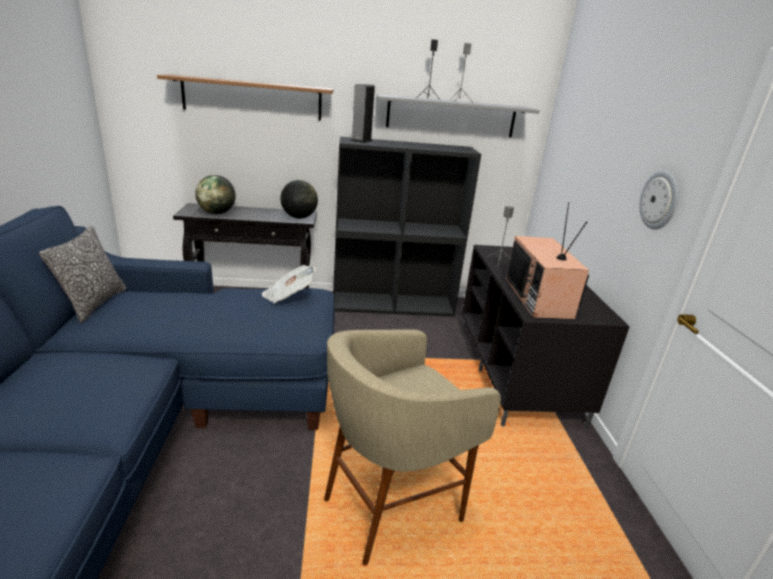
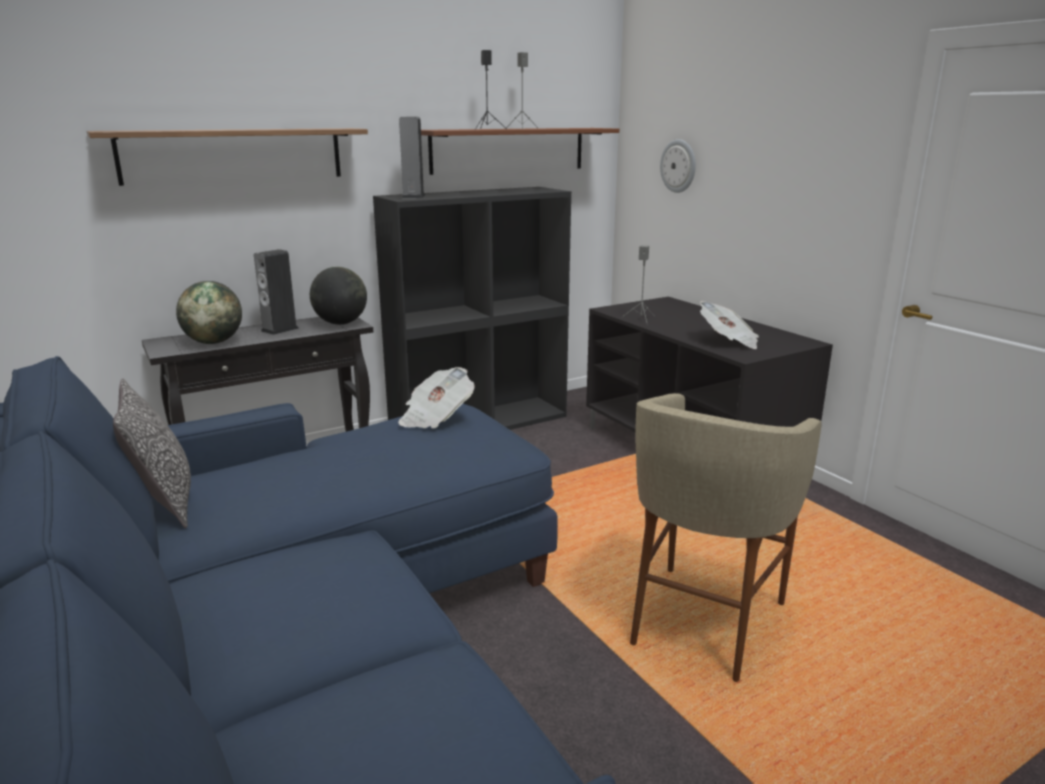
camera: 25 degrees left, 5 degrees down
(261, 213) = (280, 329): none -> speaker
(451, 116) = (508, 150): grey shelf -> brown shelf
(540, 299) = (728, 341): television -> newspaper
(660, 200) = (833, 199): wall clock -> wall clock (678, 166)

